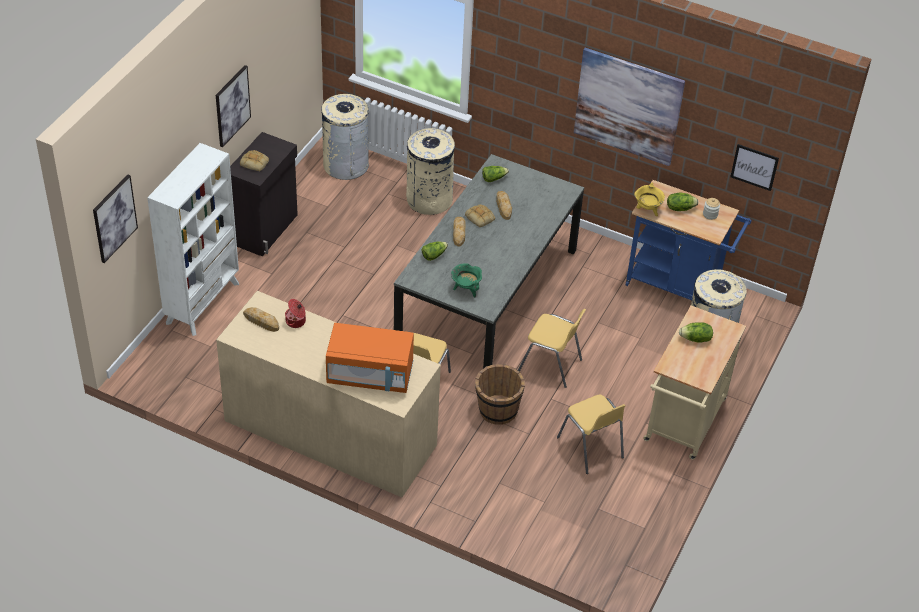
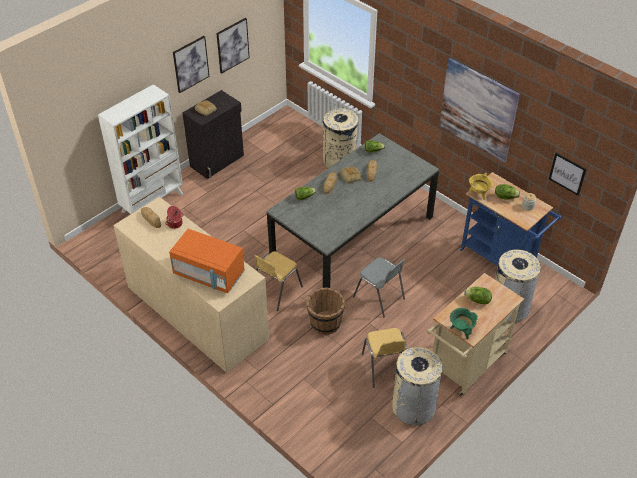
camera: 20 degrees right, 0 degrees up
(114, 218) = (66, 124): picture -> picture (232, 45)
(346, 165) = (292, 128): beige trash can -> beige trash can (414, 406)
(466, 289) = (317, 226): green cooking pot -> green cooking pot (461, 330)
(551, 365) = (379, 298): yellow chair -> grey chair

